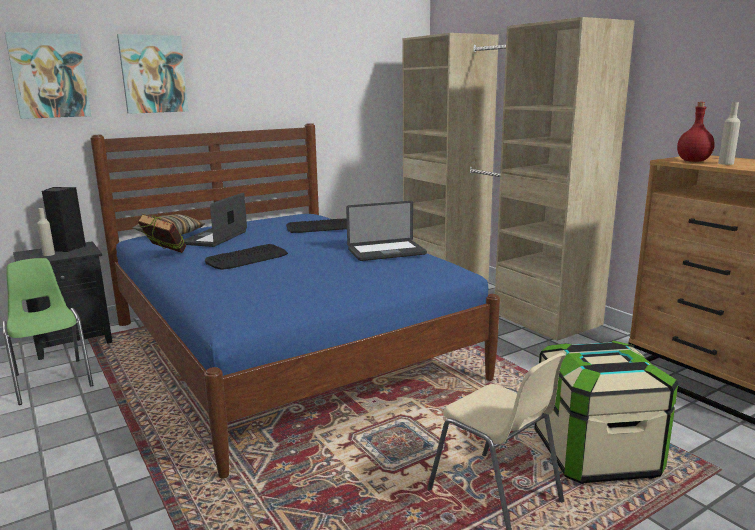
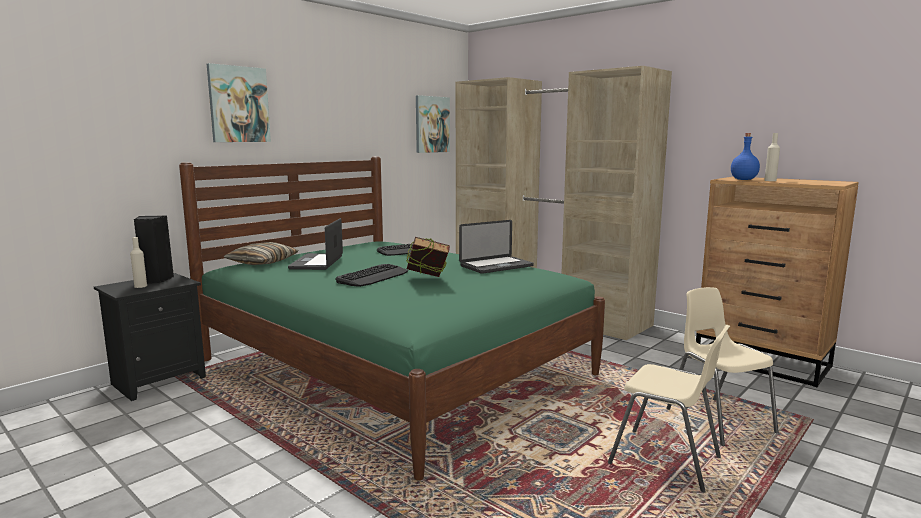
camera: 15 degrees left, 5 degrees down
(49, 76) = (139, 101): picture -> picture (431, 124)
(52, 380) = (164, 418): green chair -> none
(165, 256) = (284, 279): book -> book (427, 280)
(285, 349) = (393, 367): blue bed -> green bed
(595, 455) = (718, 421): storage box -> beige chair
(692, 161) = (743, 179): red bottle -> blue bottle

